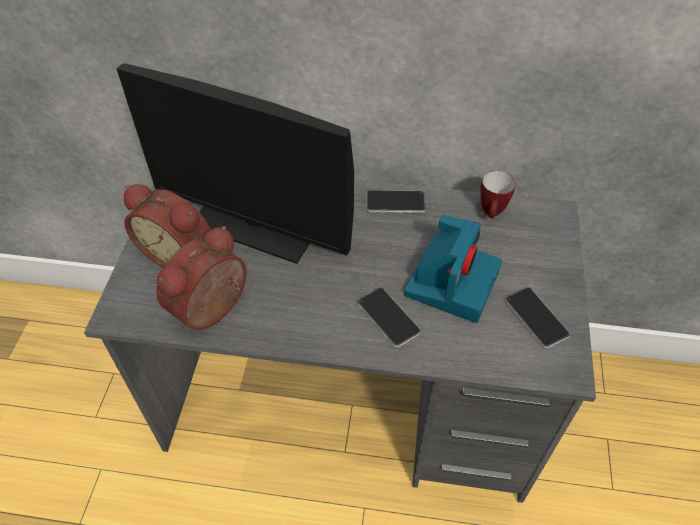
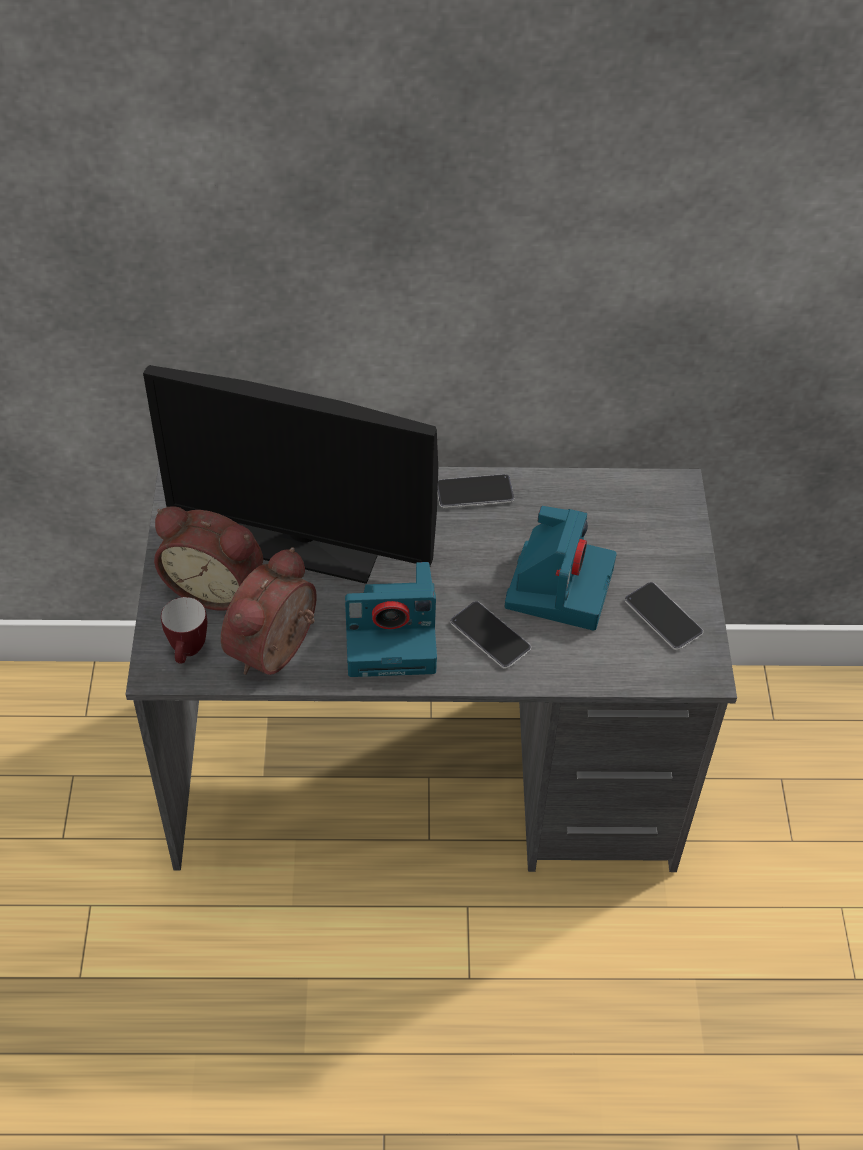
camera: 10 degrees left, 0 degrees up
(308, 308) = (393, 635): none -> camera
(491, 214) = (597, 495): mug -> mug (188, 653)

